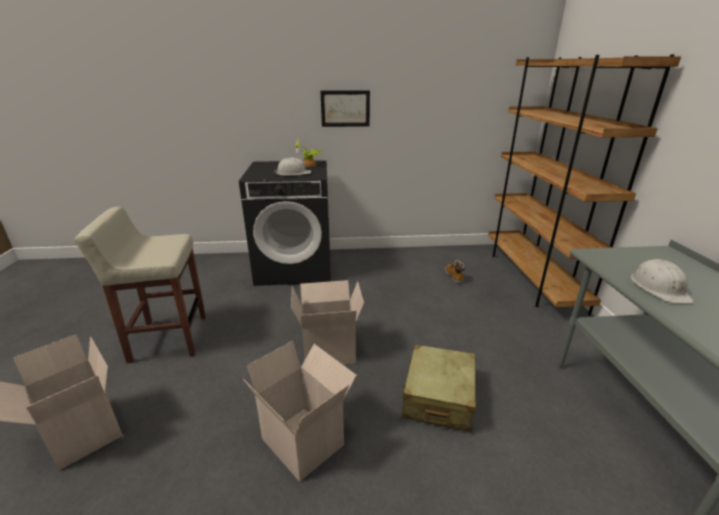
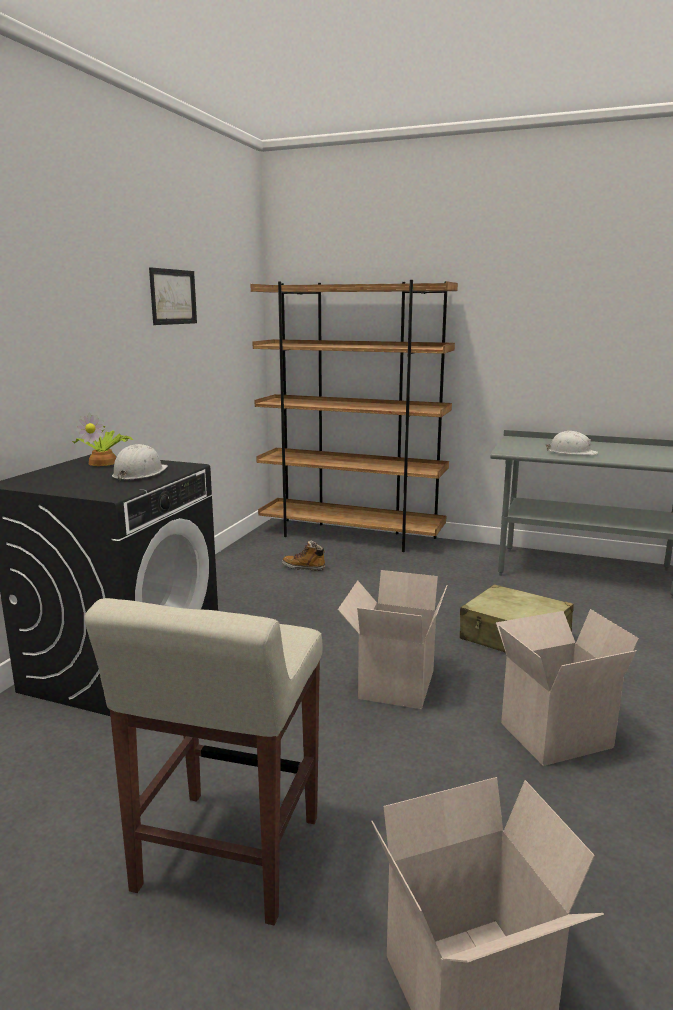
camera: 65 degrees left, 10 degrees down
(345, 108) = (103, 358): picture -> picture (173, 297)

